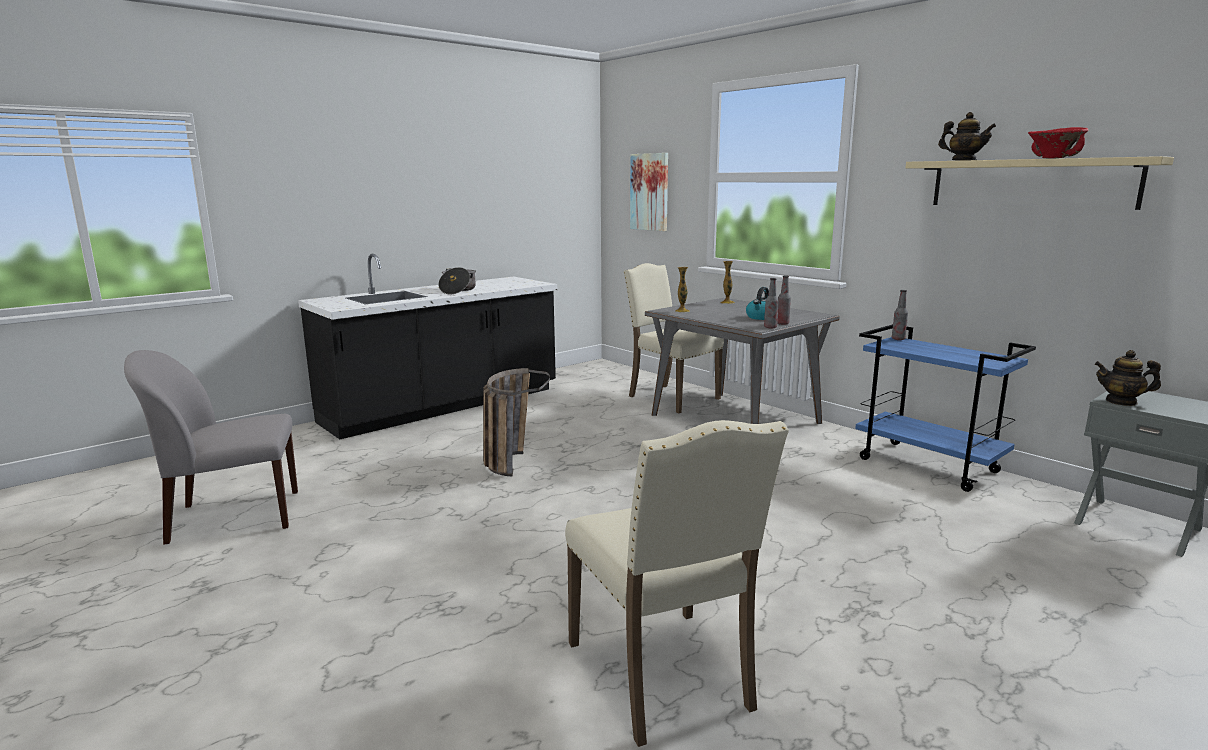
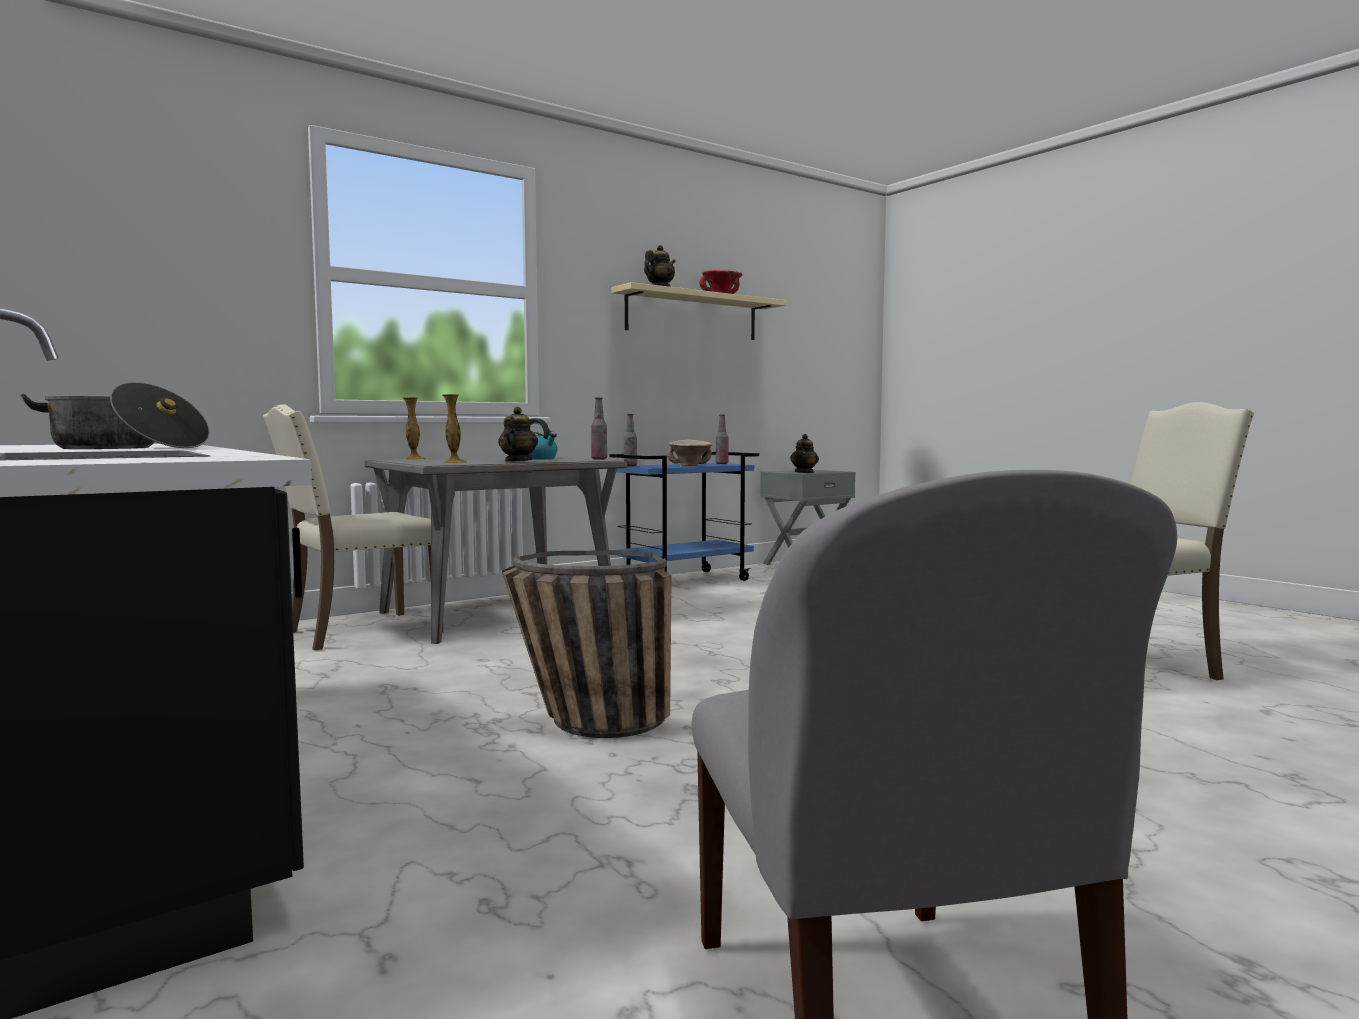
camera: 85 degrees left, 10 degrees down
(650, 192) = (156, 283): picture -> none
(709, 318) = (517, 461): none -> teapot
(782, 323) = (581, 458): bottle -> bottle (721, 463)
(931, 352) = (690, 465): none -> beige bowl

